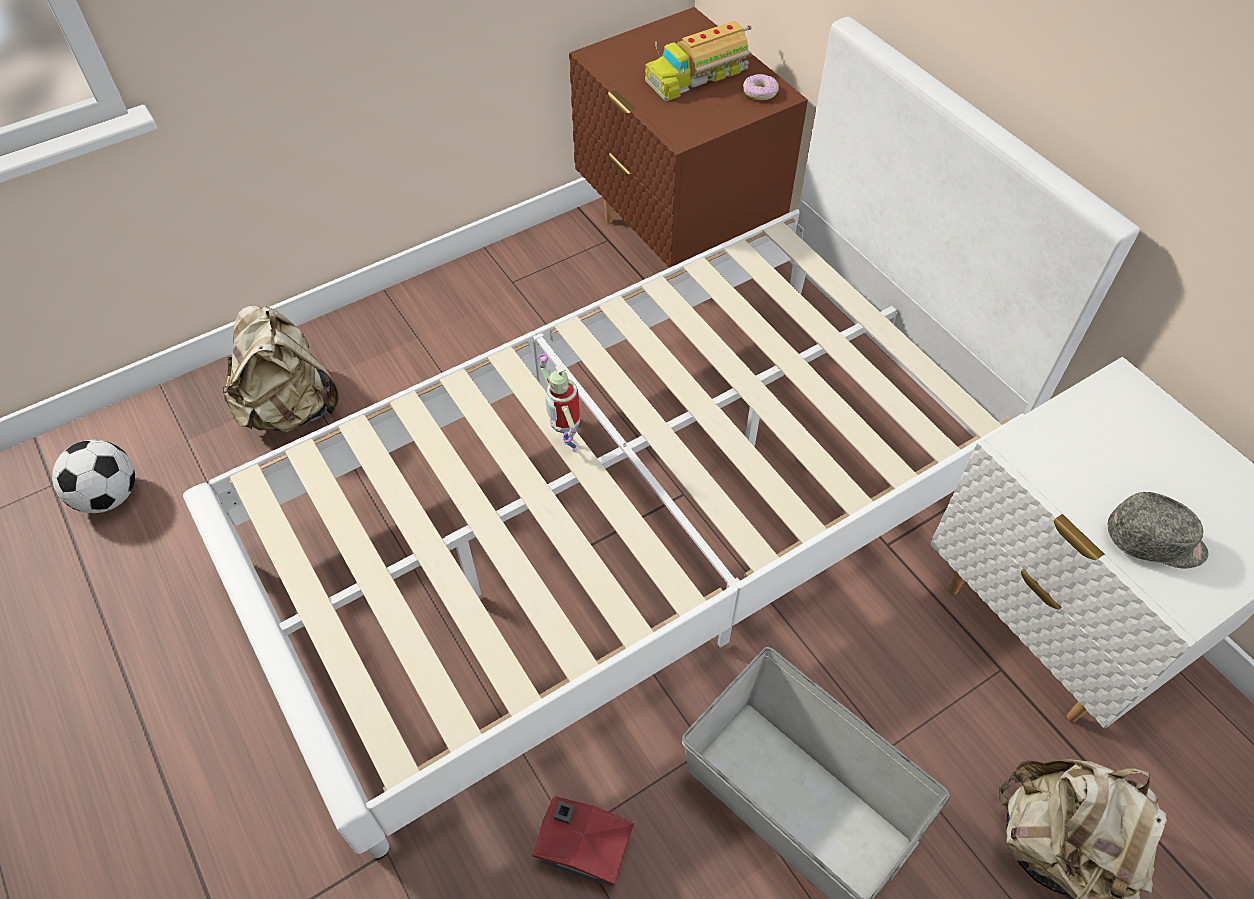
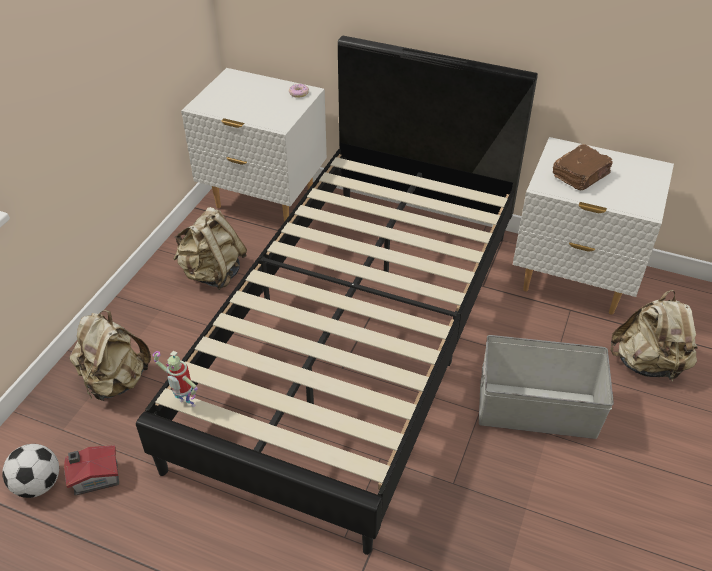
camera: 35 degrees left, 10 degrees down
(521, 318) = (213, 274): none -> beige backpack
(565, 443) = (324, 297): toy robot -> toy robot (185, 404)
(583, 846) = (462, 484): toy house -> toy house (95, 477)
(628, 520) = (356, 337): white bed -> black bed
(677, 240) = (264, 201): brown nightstand -> white nightstand
(697, 74) = (259, 96): toy truck -> none
(1112, 464) = (581, 176): none -> brown book
(1154, 542) = (619, 195): grey cap -> none

